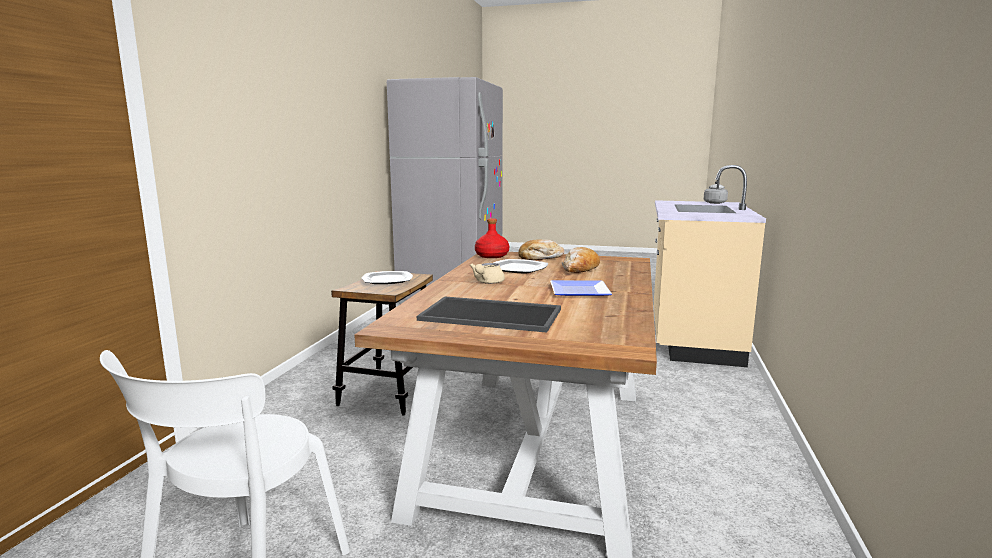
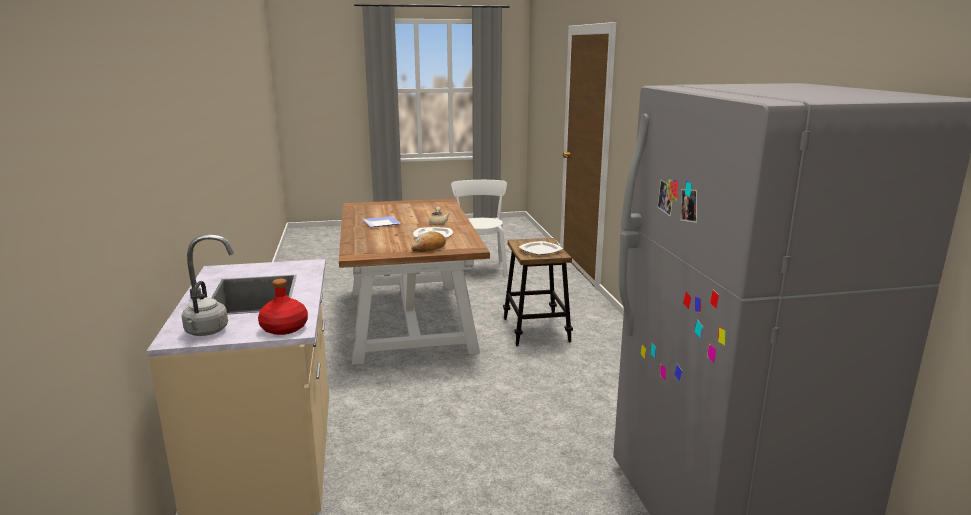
camera: 155 degrees right, 5 degrees up
(491, 256) = (469, 245): red bottle -> red bottle (285, 328)
(493, 314) = (413, 208): tray -> none
(580, 268) = (390, 240): bread -> none

